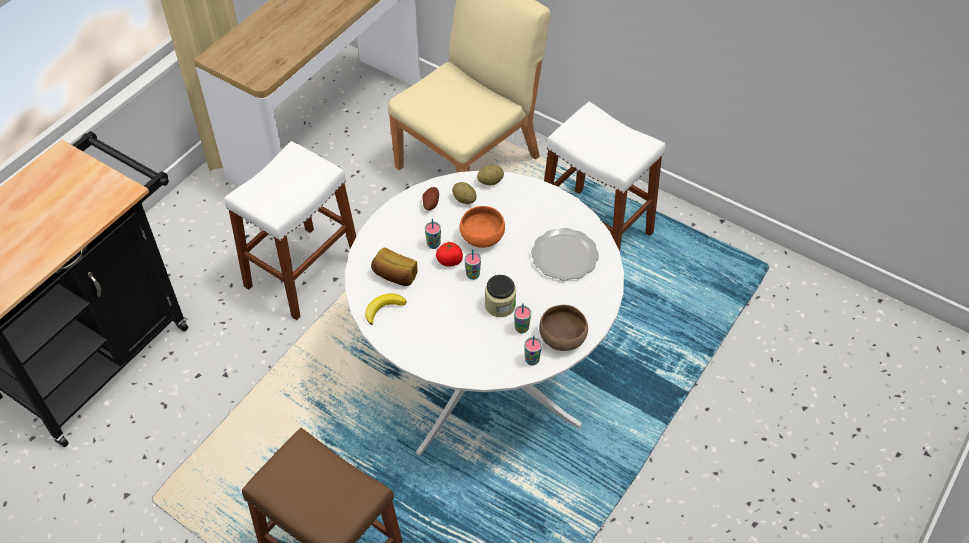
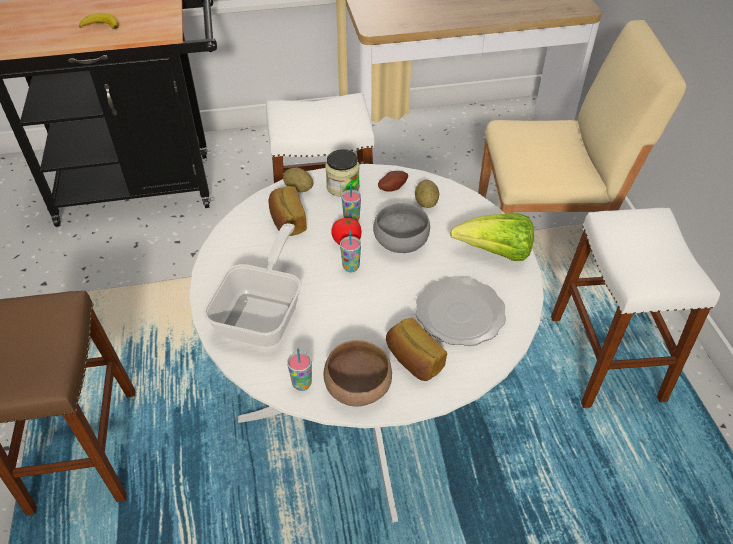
camera: 45 degrees right, 5 degrees down
(383, 309) = (242, 240): banana -> banana (101, 25)
(459, 341) = (264, 313): none -> frying pan
(482, 238) = (400, 243): orange bowl -> grey bowl
(490, 182) = (469, 204): potato -> potato (298, 189)
(500, 305) = (340, 310): jar -> jar (343, 186)
(521, 328) = (332, 346): cup -> none
(542, 204) = (495, 253): none -> lettuce
(572, 301) = (413, 360): none -> bread

